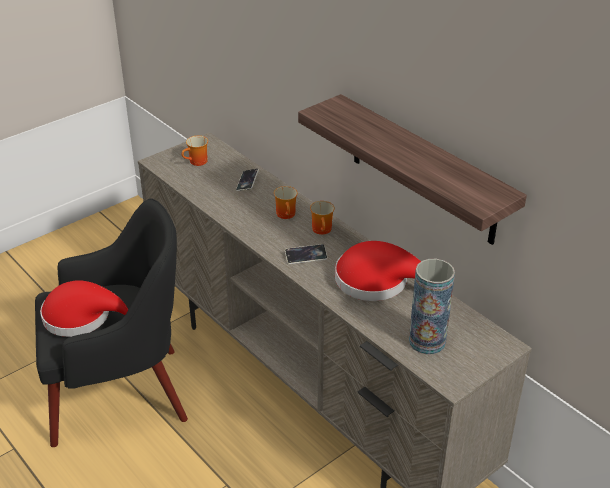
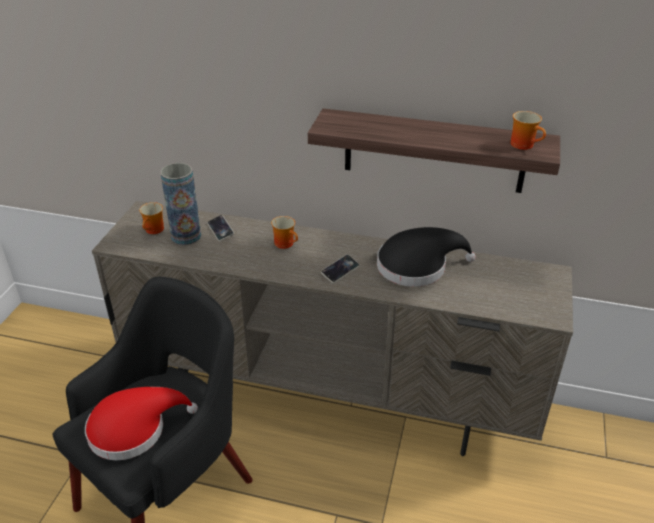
camera: 35 degrees left, 0 degrees up
(323, 230) = (330, 244): mug -> mug (525, 145)
(377, 281) = (417, 266): red hat -> black hat
(427, 341) = (503, 295): vase -> vase (186, 236)

